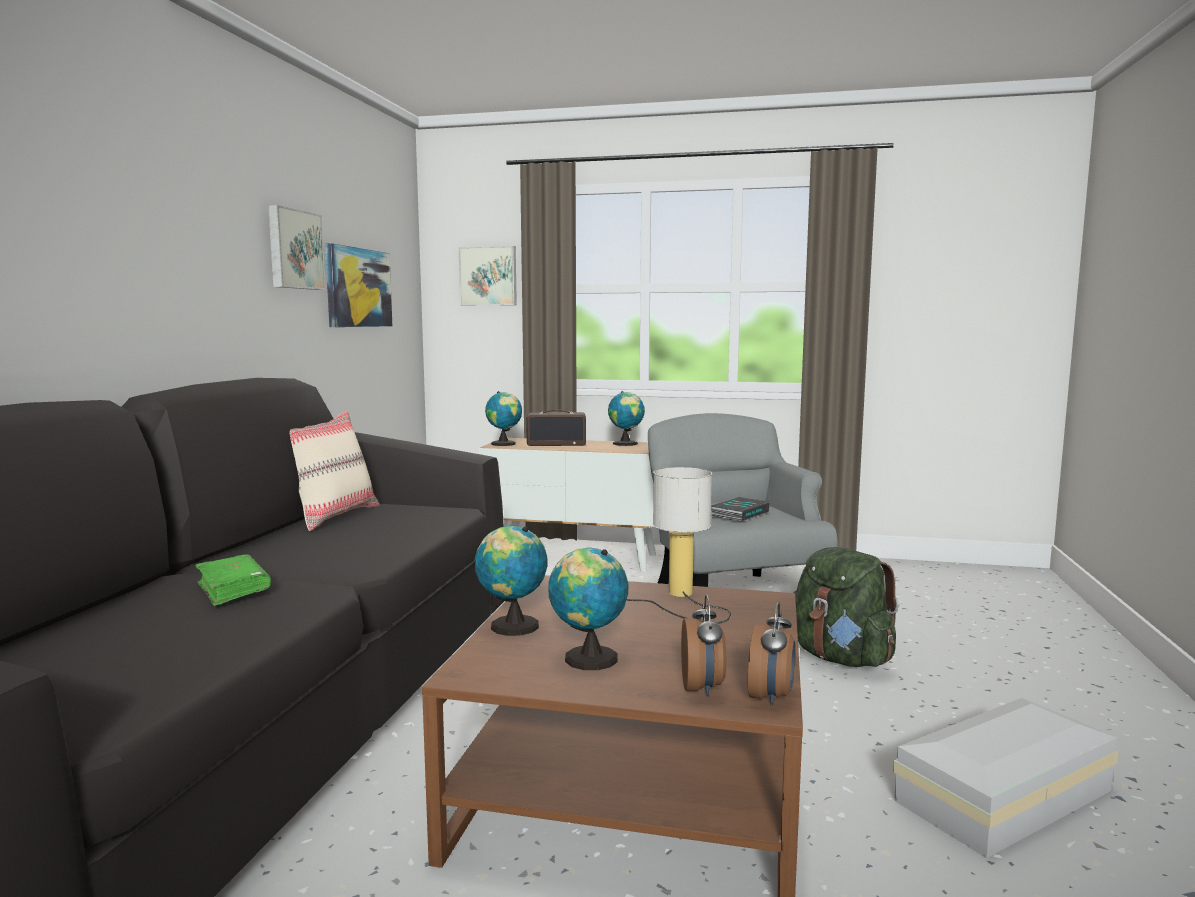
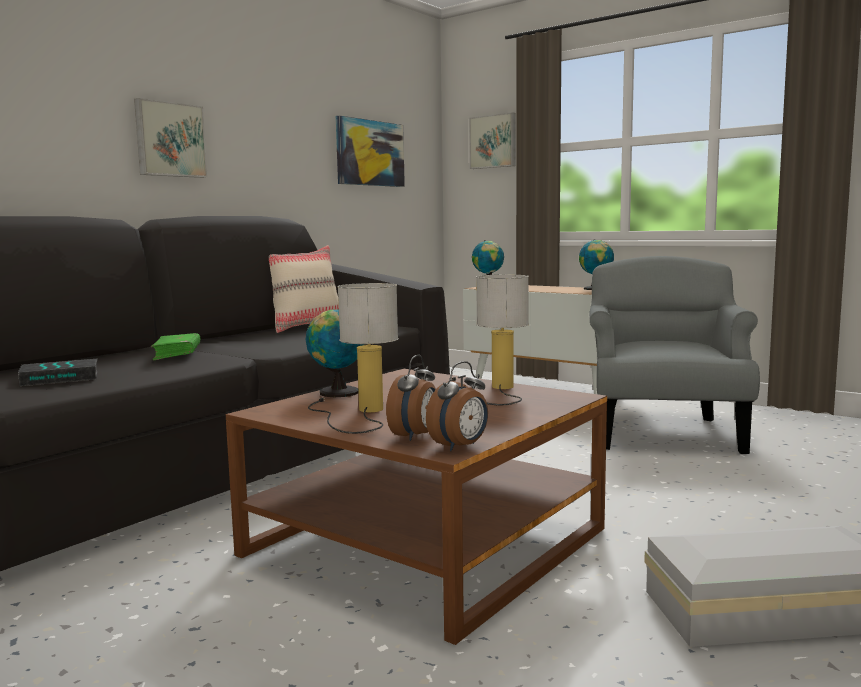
camera: 25 degrees right, 0 degrees up
(294, 249) = (303, 120): picture -> picture (169, 140)
(557, 444) = (533, 288): radio -> none
(587, 658) = (359, 413): globe -> table lamp
(739, 513) = (662, 348): book -> book (61, 378)
(840, 658) = (721, 488): green backpack -> none

